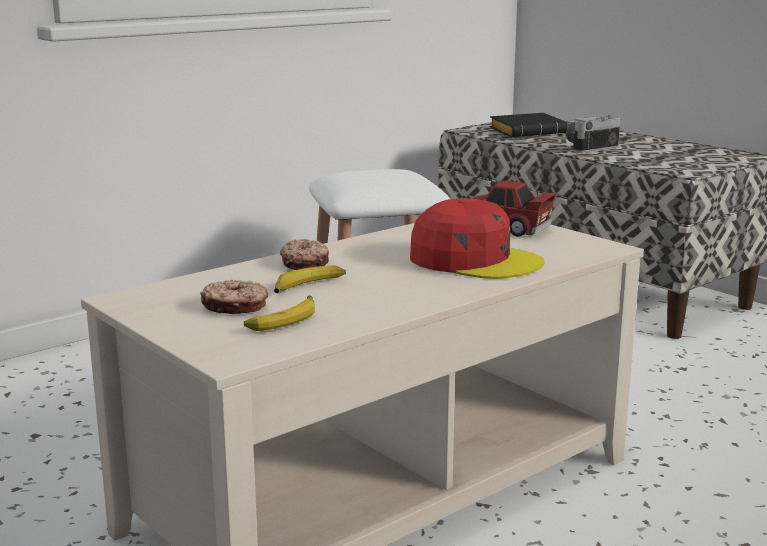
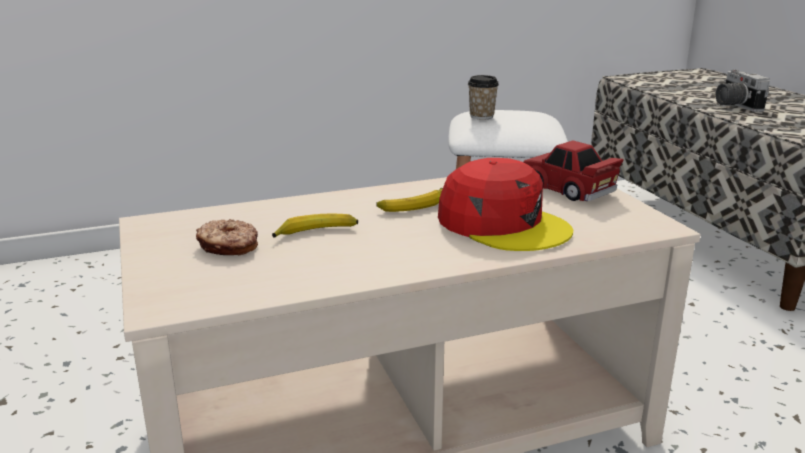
camera: 20 degrees right, 5 degrees up
(283, 321) = (253, 270): banana -> banana (412, 206)
(306, 263) = (340, 206): donut -> none
(352, 177) = (481, 116): none -> cup
(528, 132) = (683, 84): black book -> none
(588, 147) = (733, 105): camera -> camera turned 90 degrees counterclockwise

